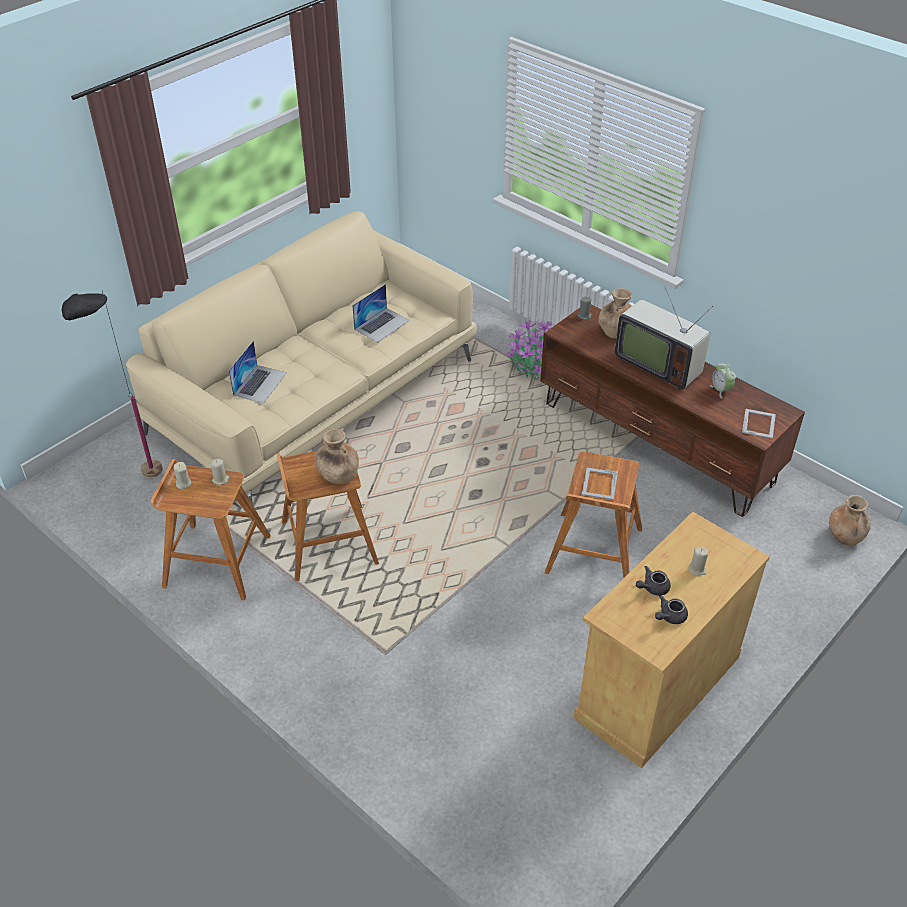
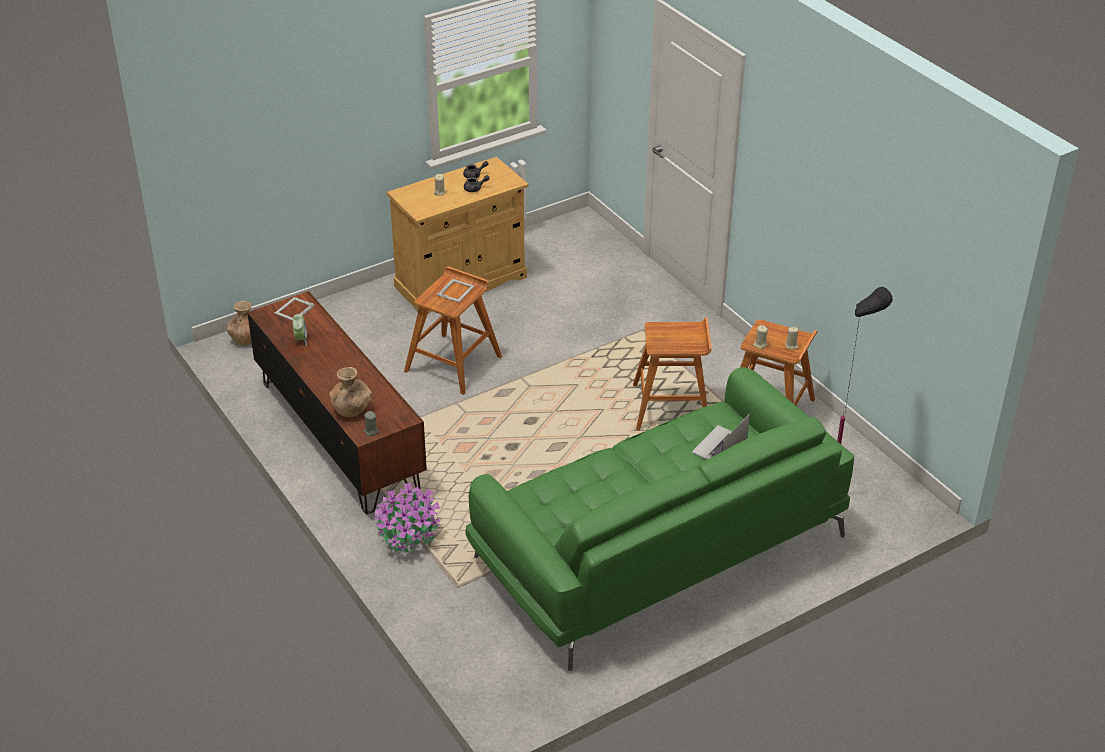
camera: 165 degrees left, 5 degrees down
(316, 395) = (657, 548): beige sofa -> green sofa
(338, 475) = (662, 332): brown vase -> none
(382, 325) = (579, 489): laptop -> none
(658, 364) = (336, 371): television -> none

